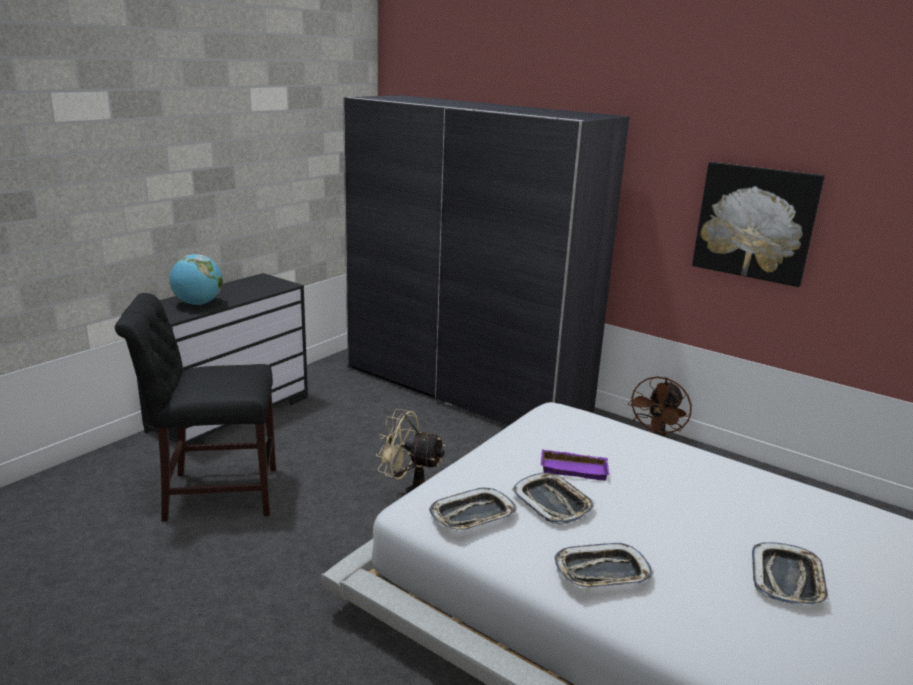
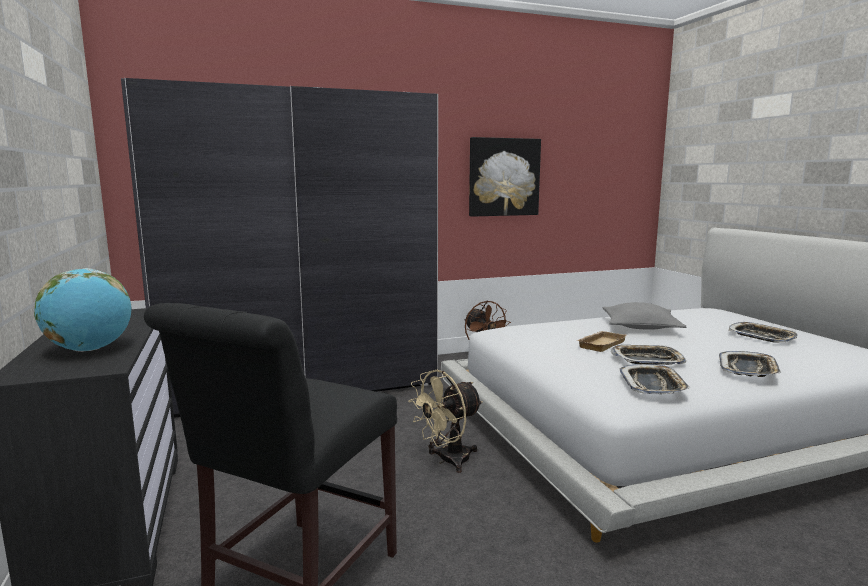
camera: 55 degrees left, 10 degrees down
(574, 468) = (600, 344): purple tray -> beige tray
(689, 483) = (640, 327): none -> grey pillow

